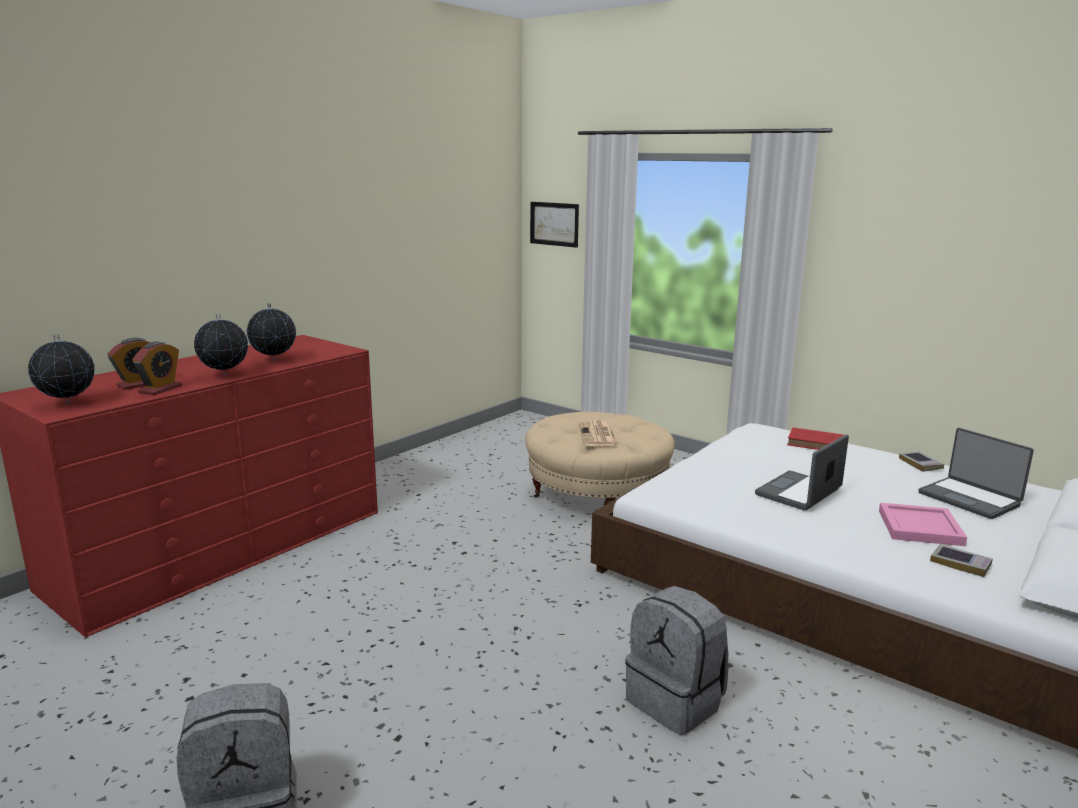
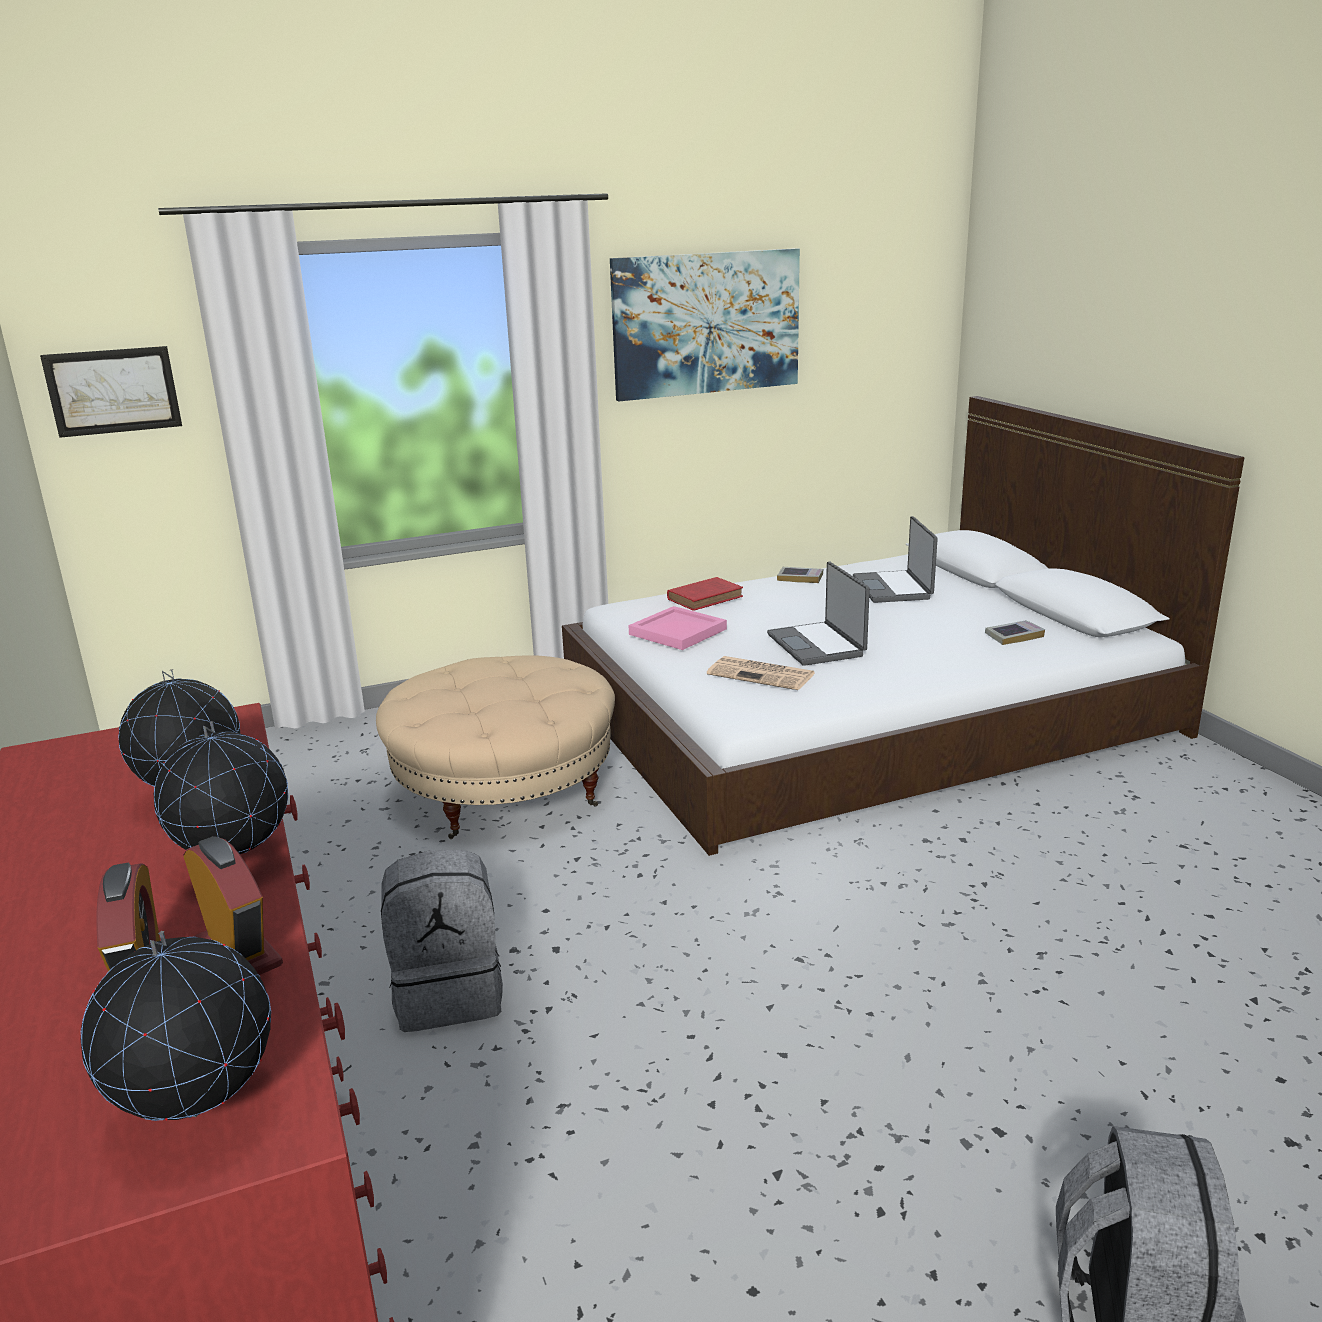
camera: 60 degrees left, 5 degrees up
(598, 435) = (521, 695): newspaper -> newspaper (762, 674)
(676, 701) = (1012, 893): grey backpack -> grey backpack (449, 993)
(916, 236) = (706, 323): none -> picture
(921, 528) = (937, 625): pink tray -> pink tray (679, 631)
(970, 499) = (893, 588): laptop -> laptop turned 90 degrees clockwise

